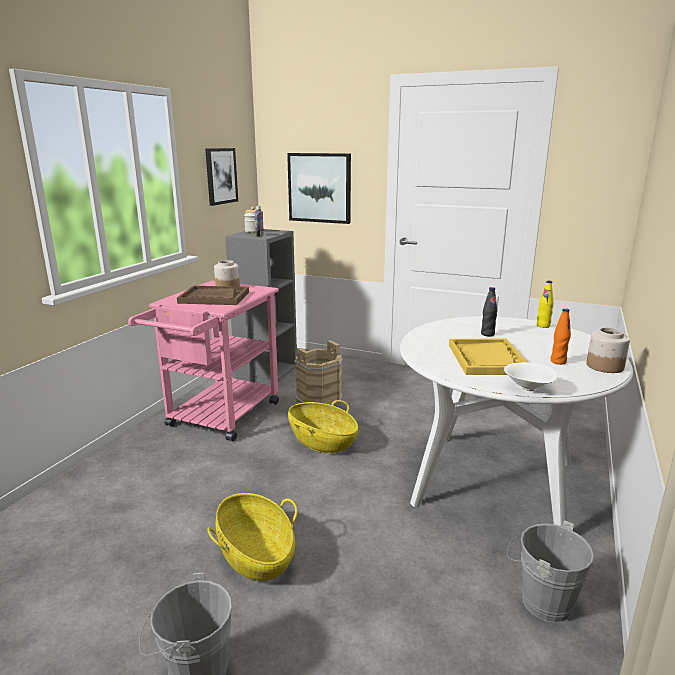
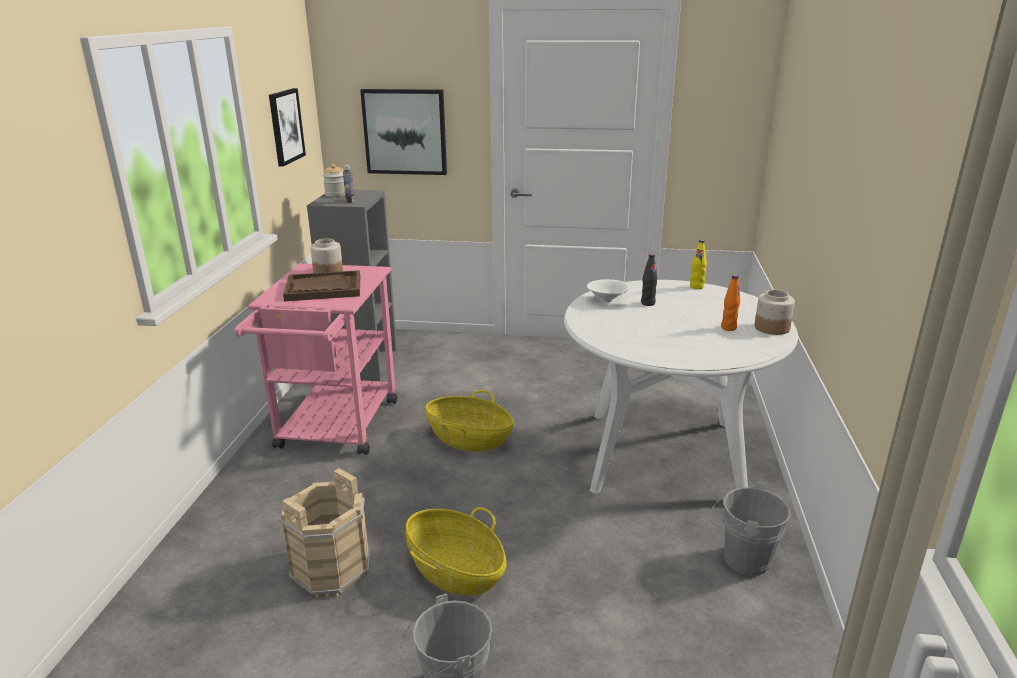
camera: 15 degrees left, 5 degrees up
(319, 399) = (442, 391): beige bucket -> beige bucket (331, 569)
(487, 359) = (662, 333): yellow tray -> none
(529, 389) = (715, 362): white bowl -> white bowl (607, 301)

